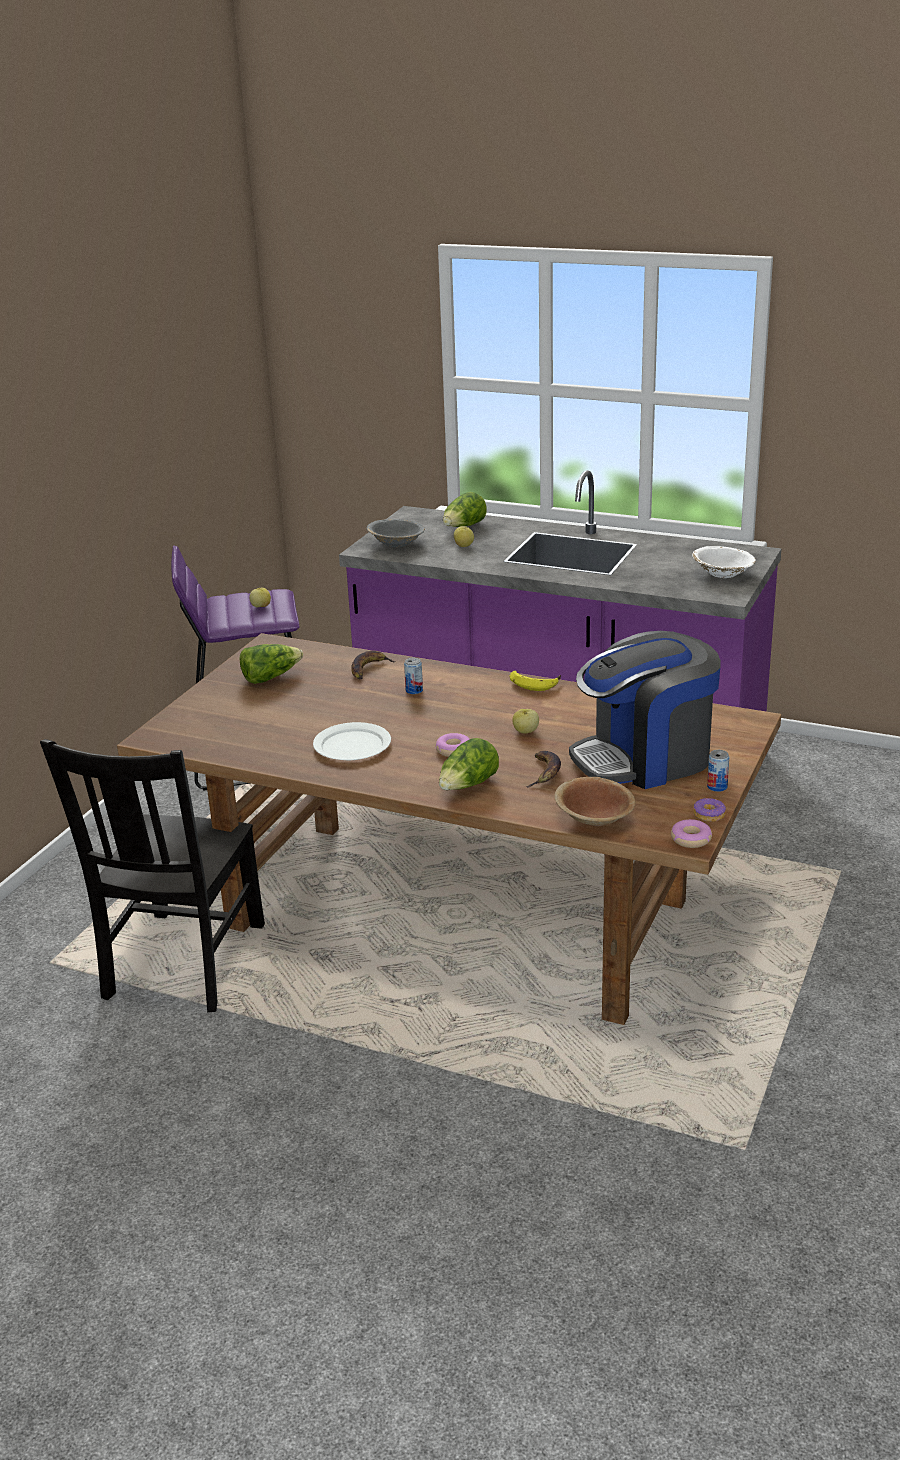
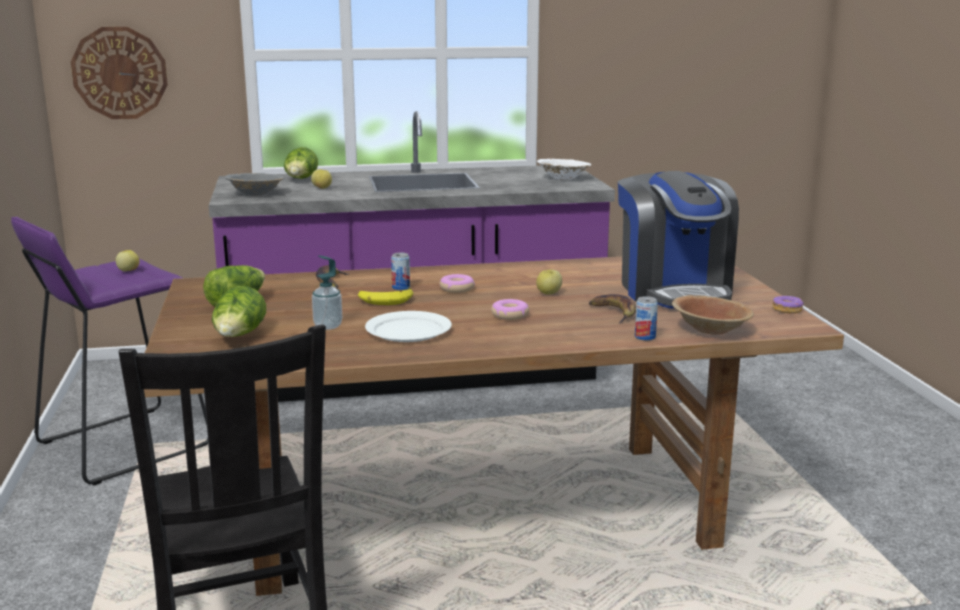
camera: 35 degrees left, 10 degrees down
(302, 723) = (328, 326): none -> soap dispenser
(332, 388) = (120, 73): none -> wall clock
(468, 785) = (567, 333): lettuce -> lettuce (239, 336)
(534, 683) = (499, 266): banana -> banana (386, 300)
(645, 759) = (674, 290): coffee machine -> coffee machine turned 45 degrees counterclockwise
(691, 839) = (805, 325): donut -> donut (457, 289)
(717, 787) = (758, 294): can -> can (645, 337)

